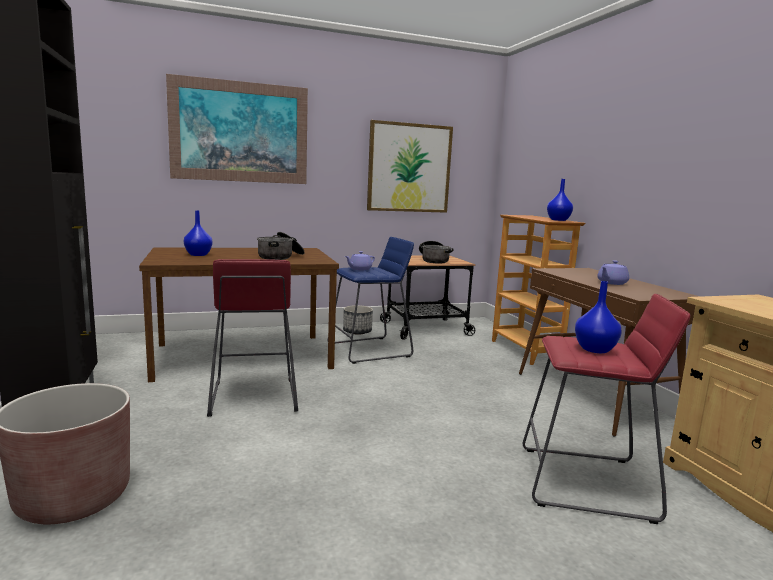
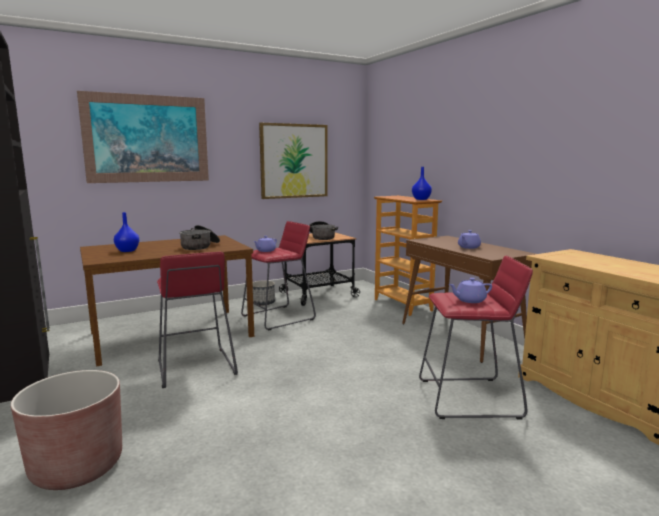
camera: 10 degrees left, 0 degrees up
(369, 350) = (278, 317): blue stool -> red stool
(595, 350) = (469, 300): blue vase -> purple teapot

